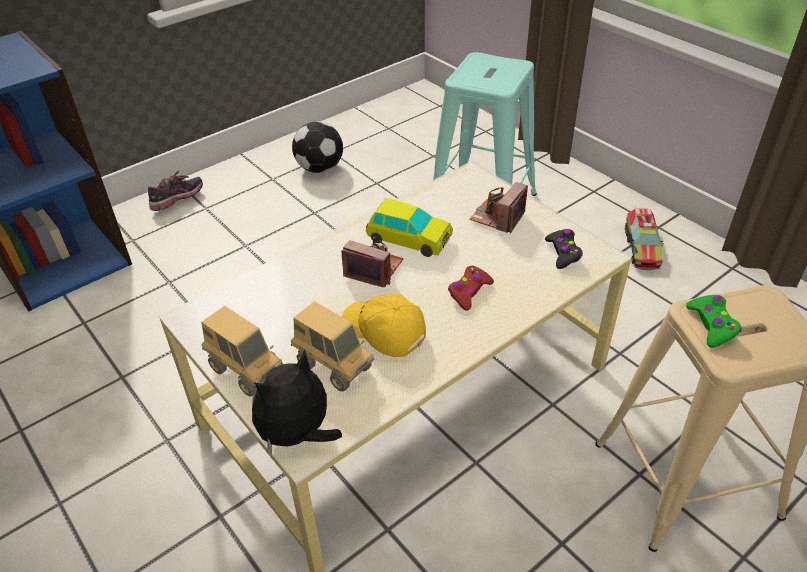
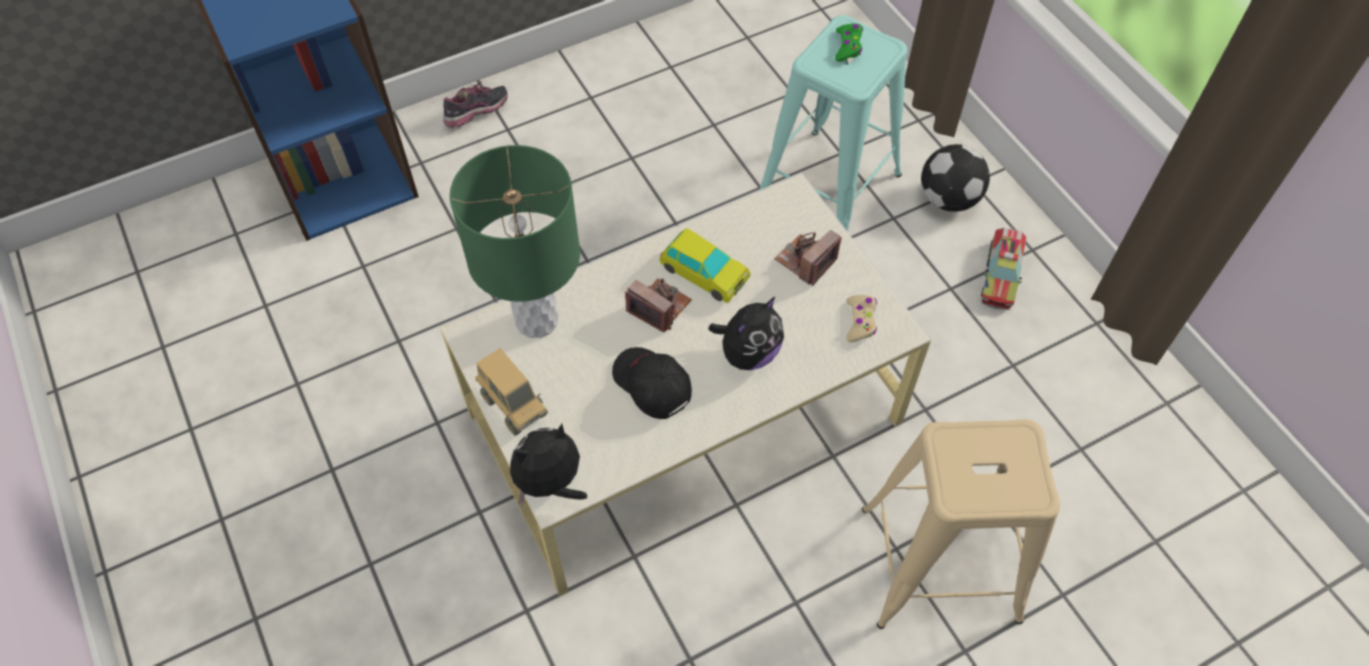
camera: 10 degrees right, 15 degrees up
(257, 297) = (537, 321): none -> green table lamp
(320, 168) = (651, 90): football -> football (949, 199)
(334, 367) = (596, 416): toy truck -> none
(383, 332) = (651, 386): yellow cap -> black cap
(469, 292) = (748, 353): red game controller -> plush toy
(563, 253) = (860, 321): black game controller -> beige game controller
(712, 325) = (954, 457): green game controller -> green game controller (848, 46)

